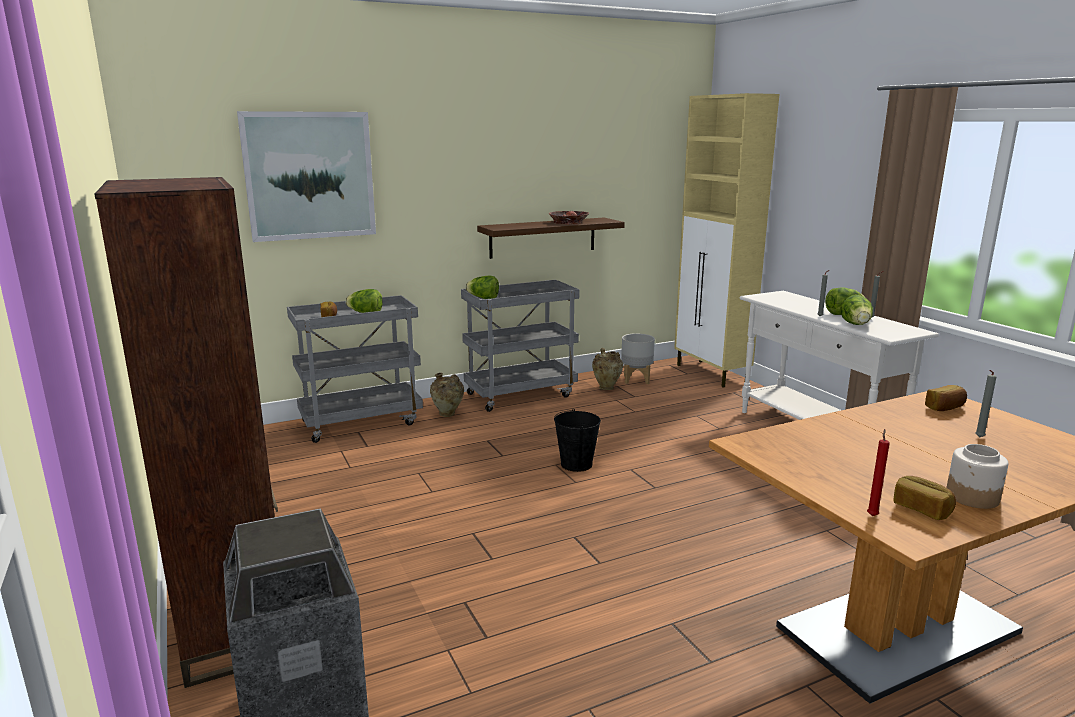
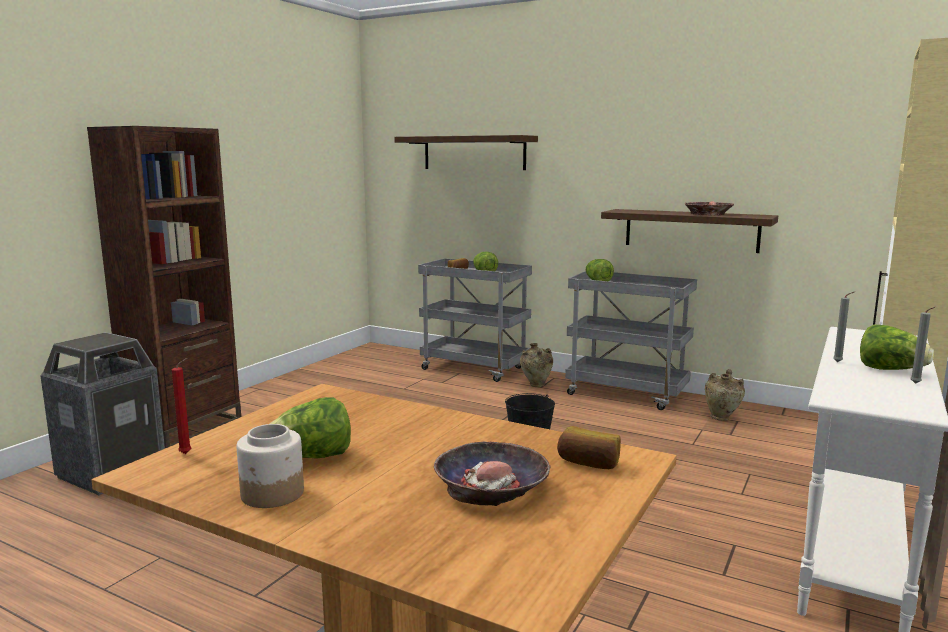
camera: 55 degrees right, 5 degrees down
(309, 176) = (474, 153): picture -> shelf
(636, 379) = (775, 424): grey planter -> none
(856, 325) = (845, 380): lettuce -> lettuce (312, 457)
(922, 509) = (218, 472): bread -> none
(978, 437) = (491, 487): grey candle -> bowl

